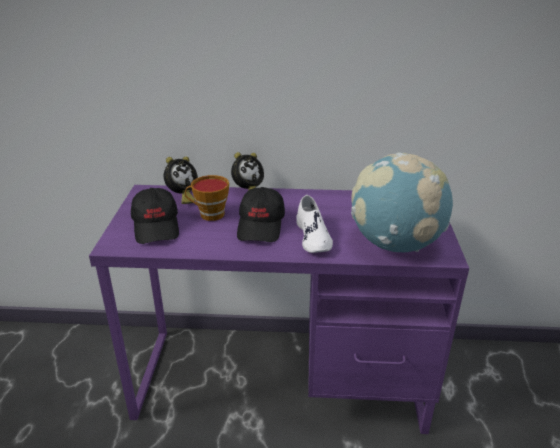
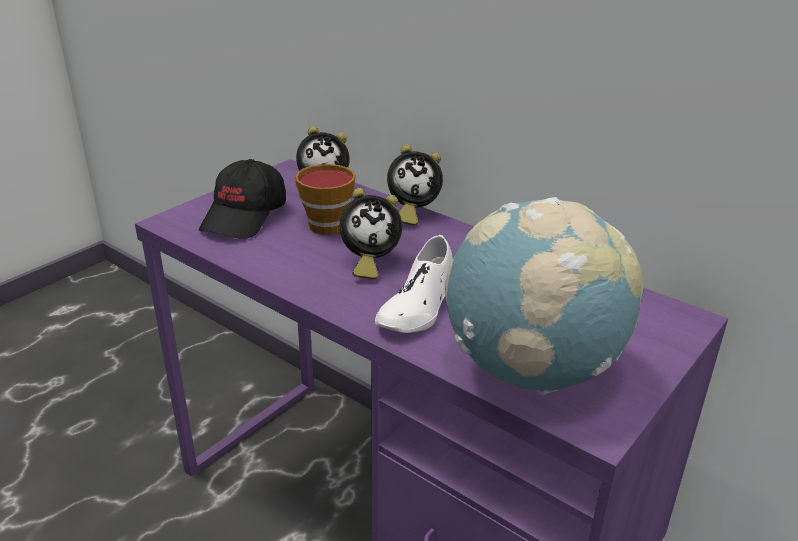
camera: 35 degrees right, 0 degrees up
(261, 226) = (368, 263): black cap -> alarm clock

